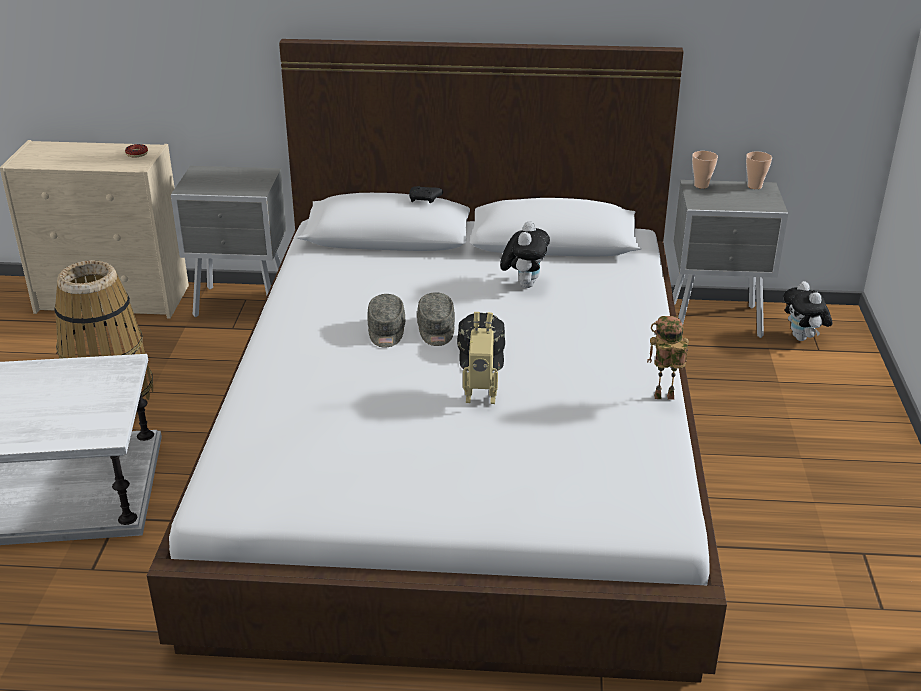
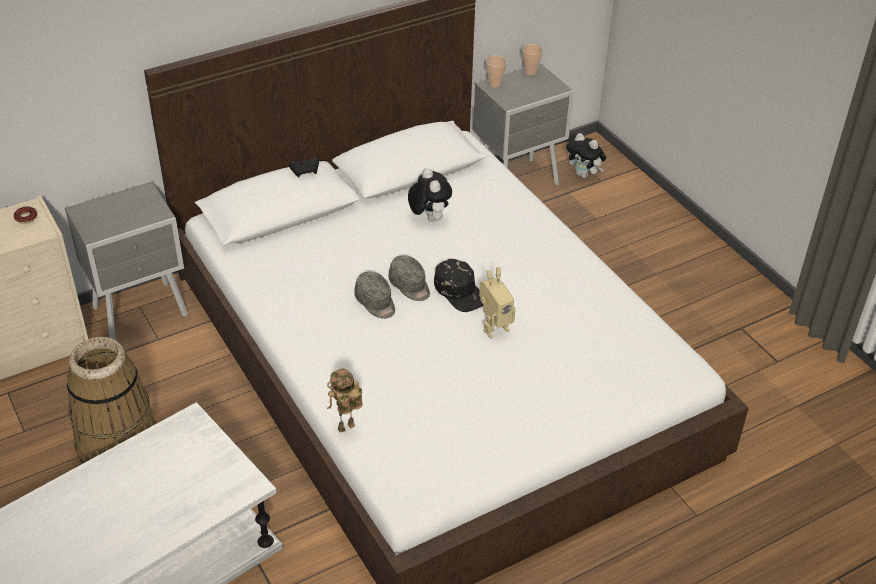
camera: 35 degrees left, 10 degrees up
(663, 398) = (607, 278): toy robot -> toy robot (346, 429)

